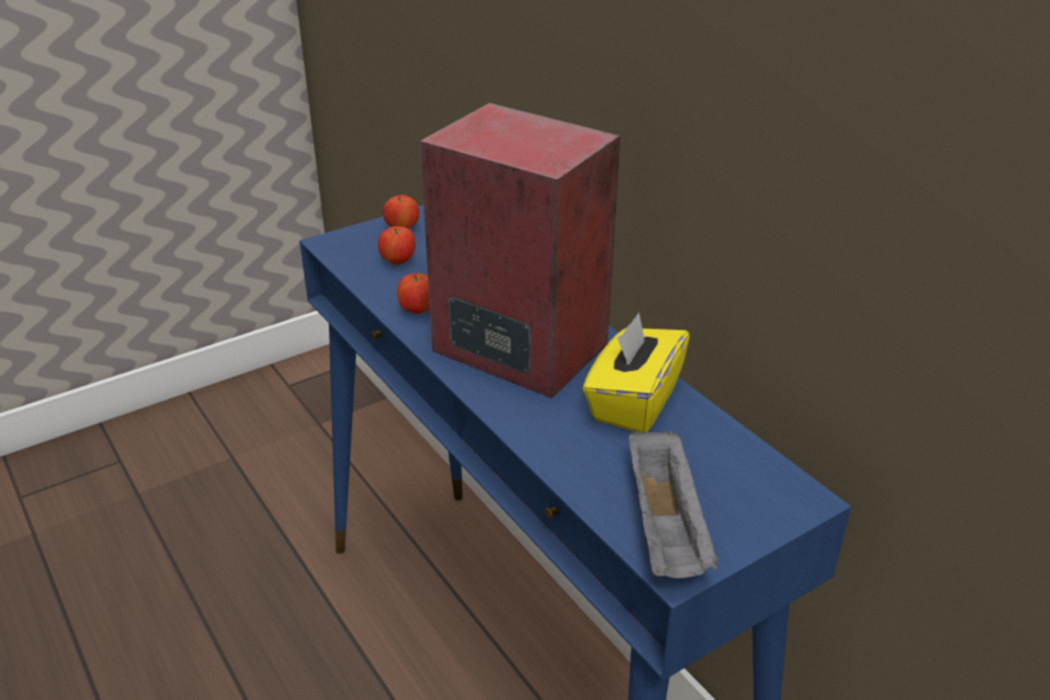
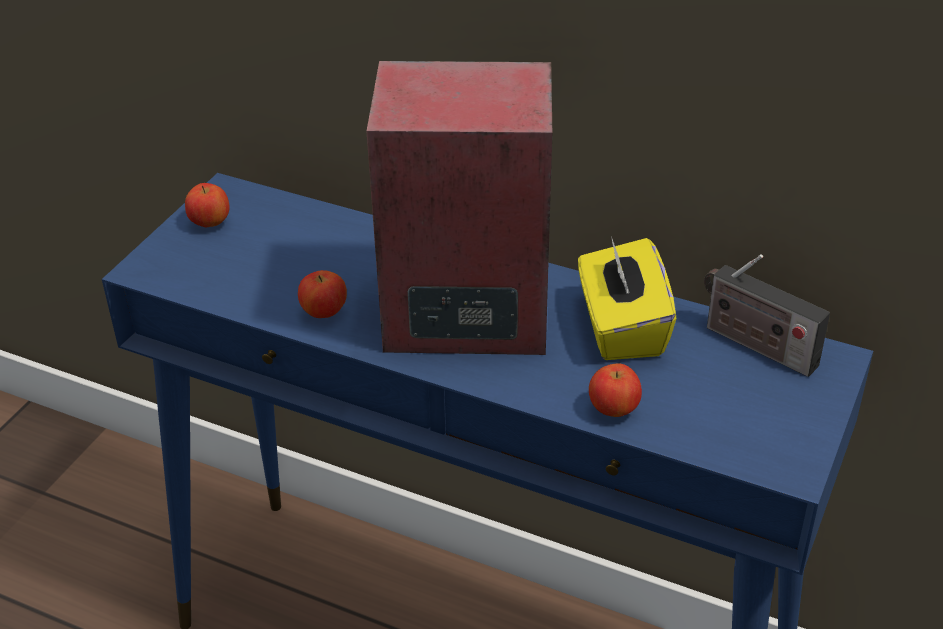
camera: 30 degrees left, 5 degrees up
(398, 261) = (245, 264): apple -> apple (613, 409)
(666, 527) = (753, 435): grey tray -> none
(739, 458) = (755, 345): none -> radio

